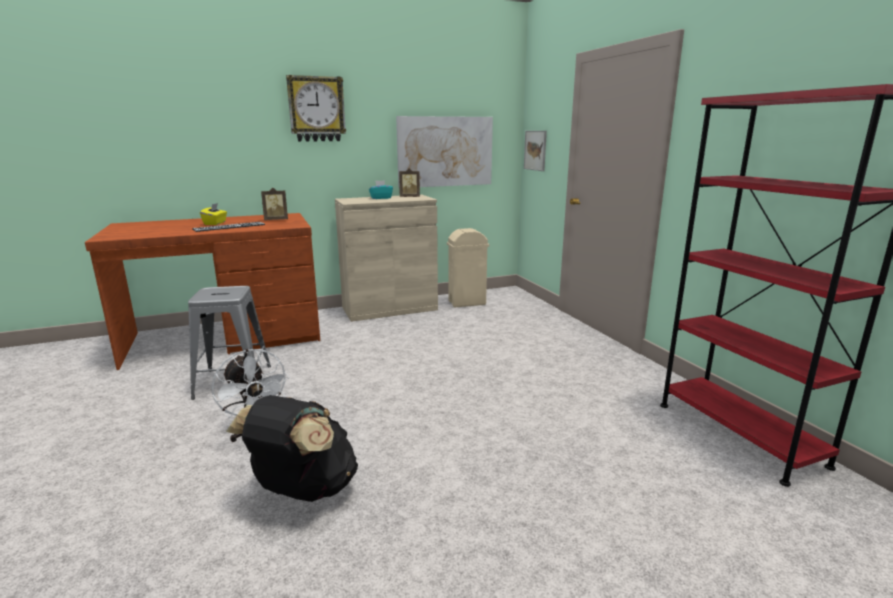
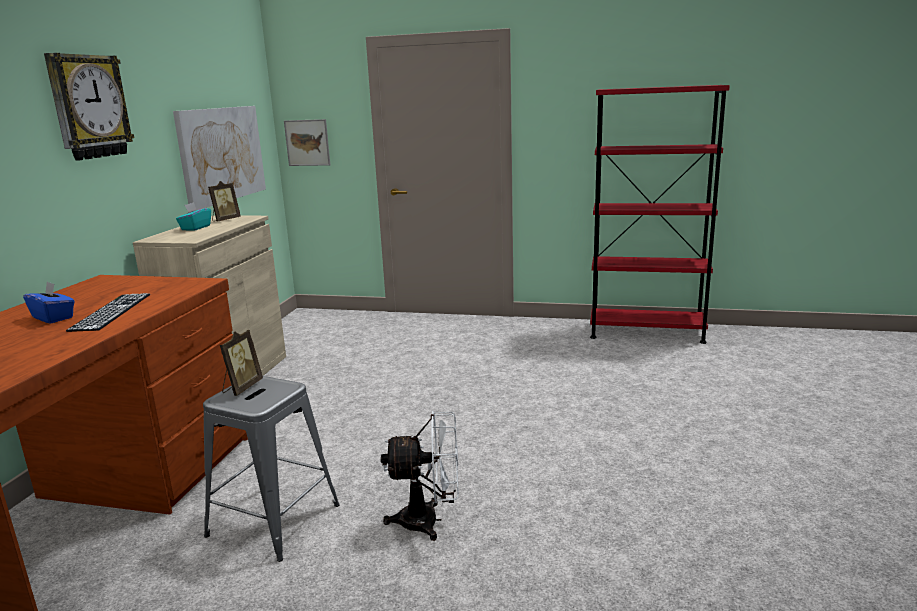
camera: 55 degrees left, 0 degrees up
(215, 223) = (53, 317): yellow tissue box -> blue tissue box
(276, 220) = (128, 288): picture frame -> picture frame (241, 388)
(303, 490) = (571, 509): black backpack -> none
(467, 303) = (297, 339): beige trash can -> none

